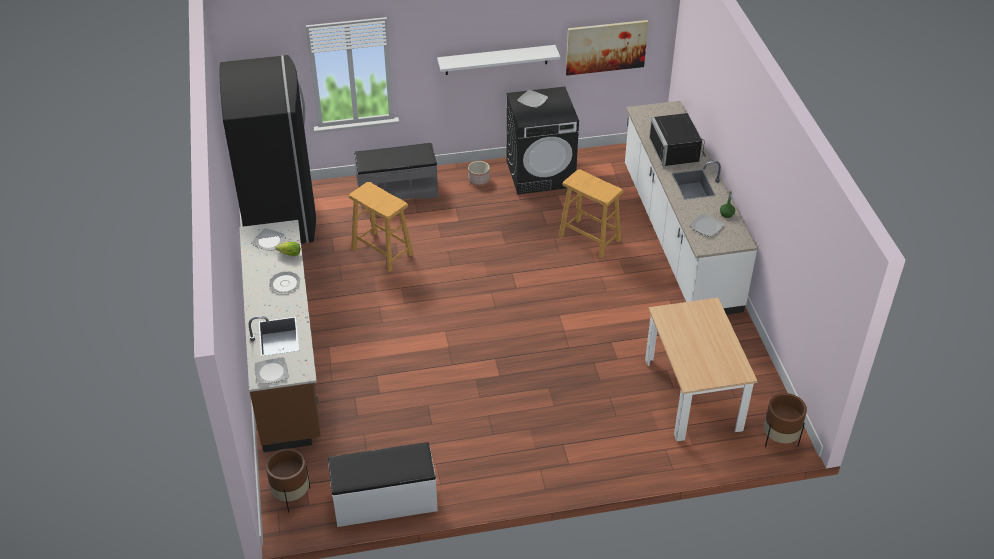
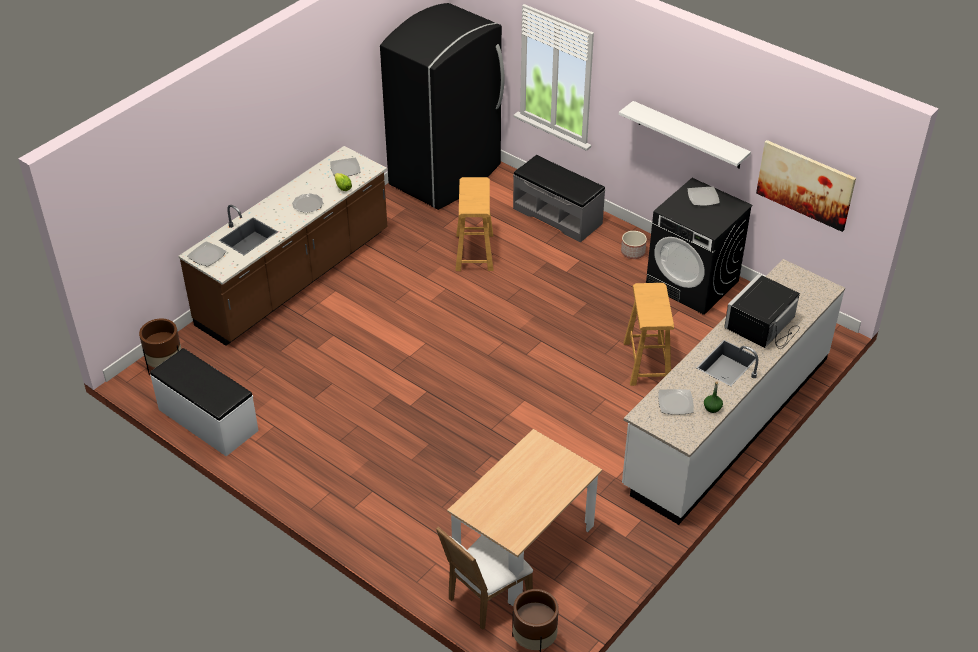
camera: 50 degrees right, 0 degrees up
(720, 442) = (485, 599): none -> white chair

